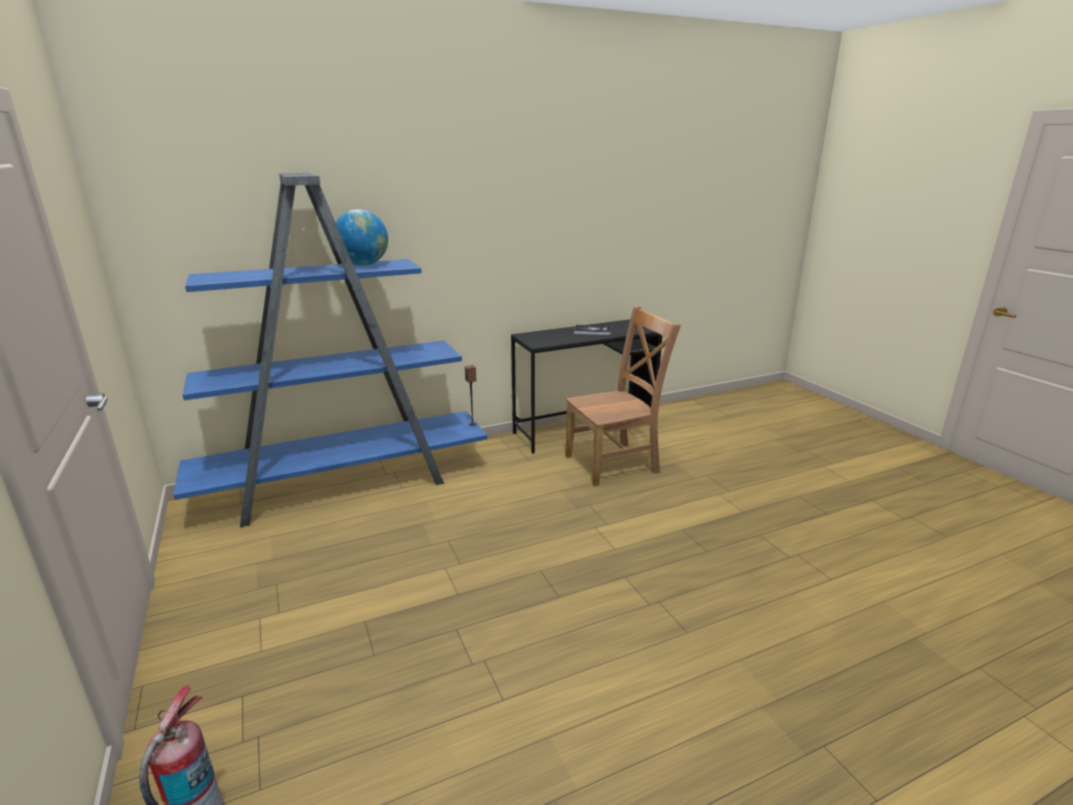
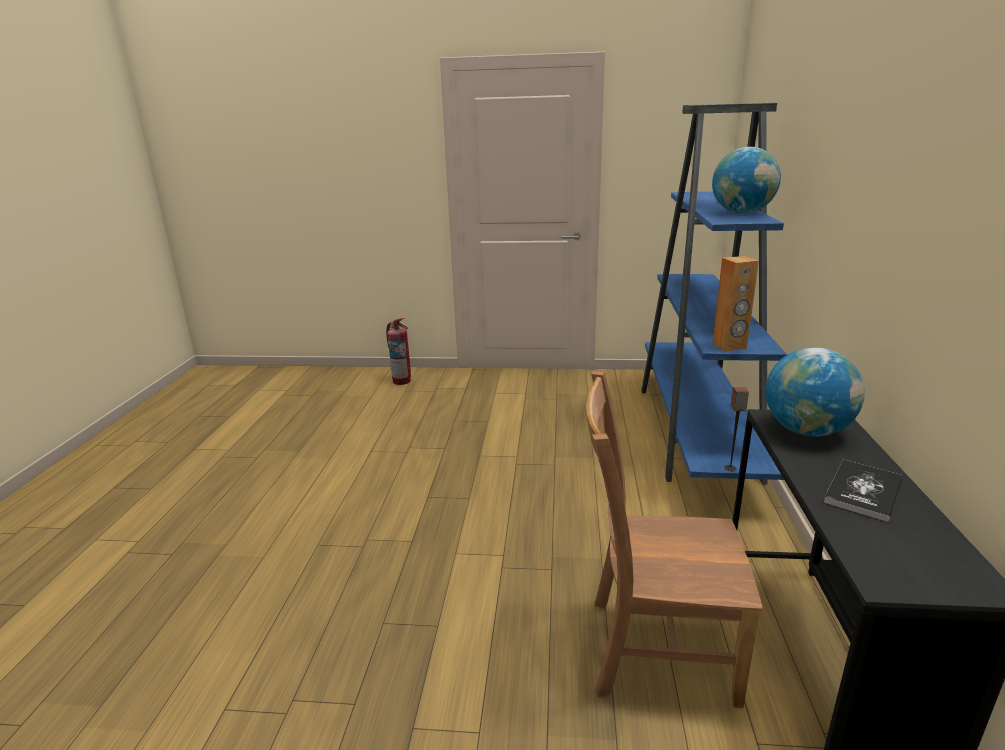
camera: 120 degrees right, 0 degrees up
(441, 351) = (729, 346): none -> brown speaker
(546, 338) = (806, 431): none -> globe
(615, 463) = (653, 648): brown chair -> brown chair turned 90 degrees clockwise

